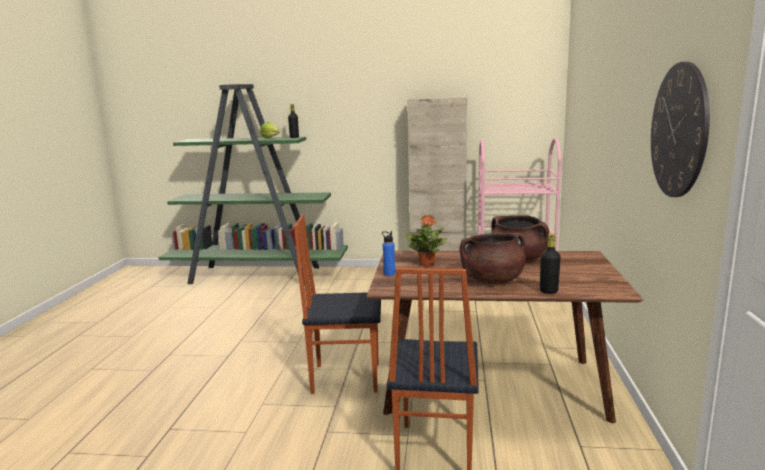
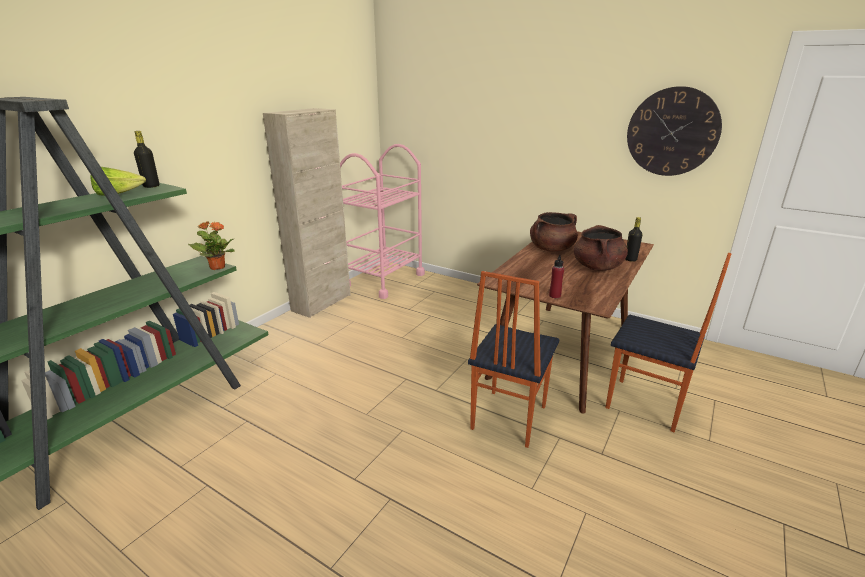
camera: 65 degrees left, 10 degrees up
(389, 273) = (554, 295): blue bottle -> red bottle
(427, 264) = (538, 277): potted plant -> potted plant (217, 267)

